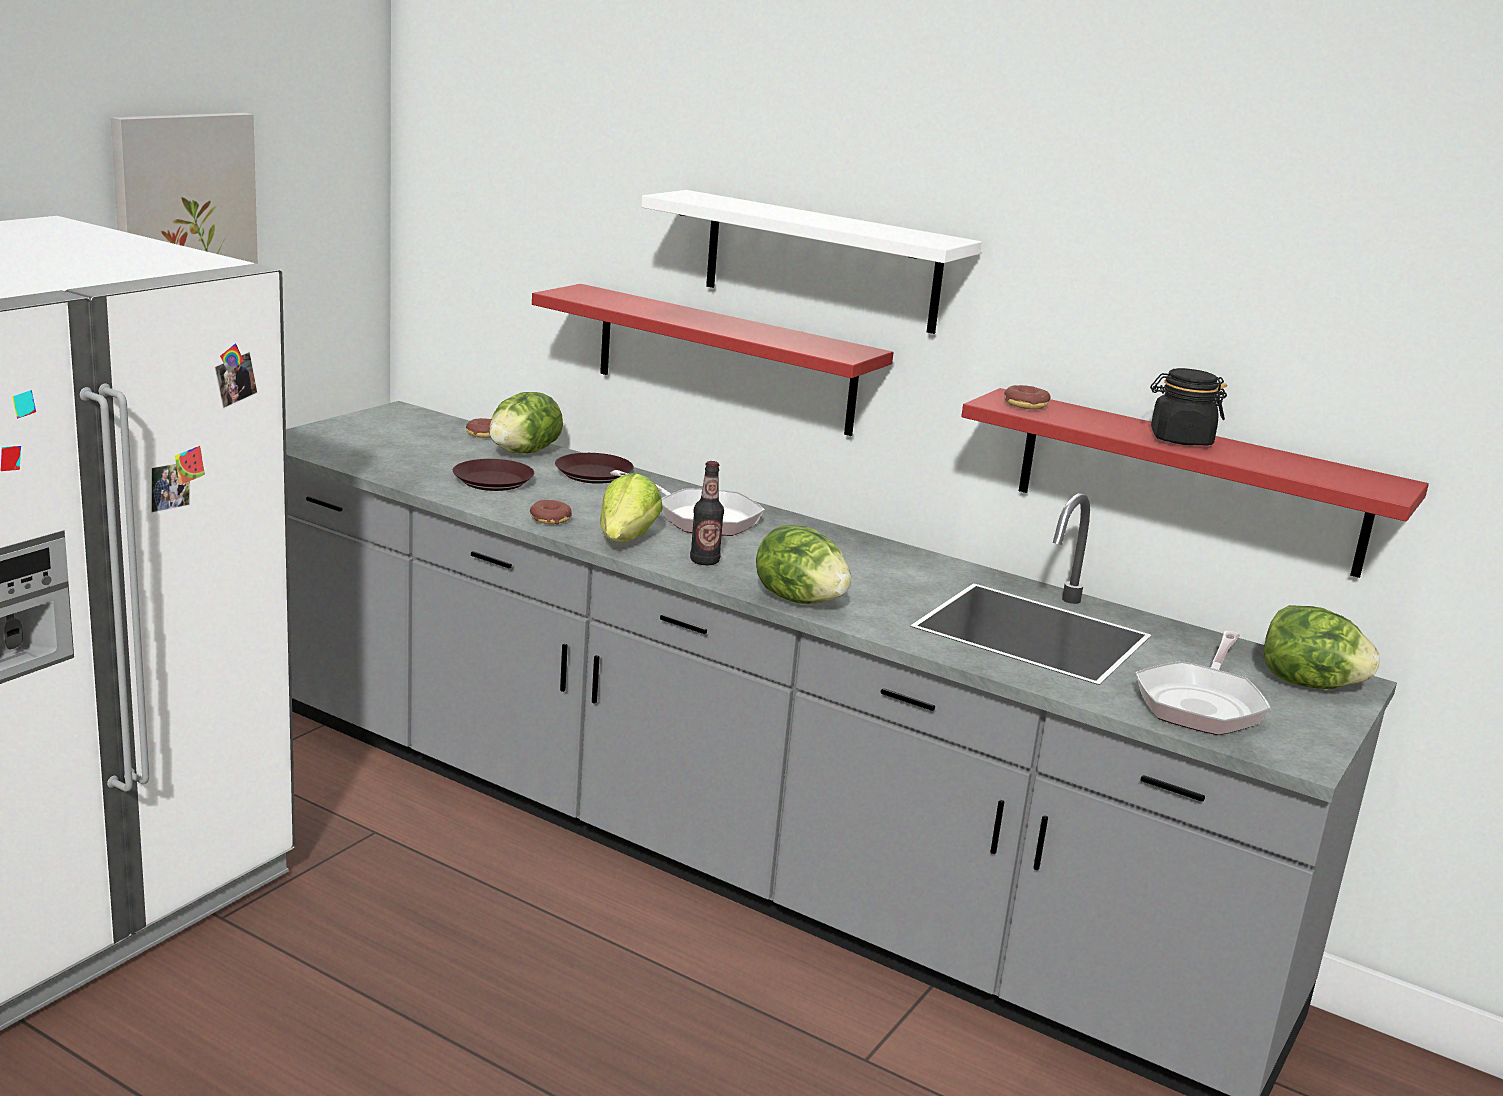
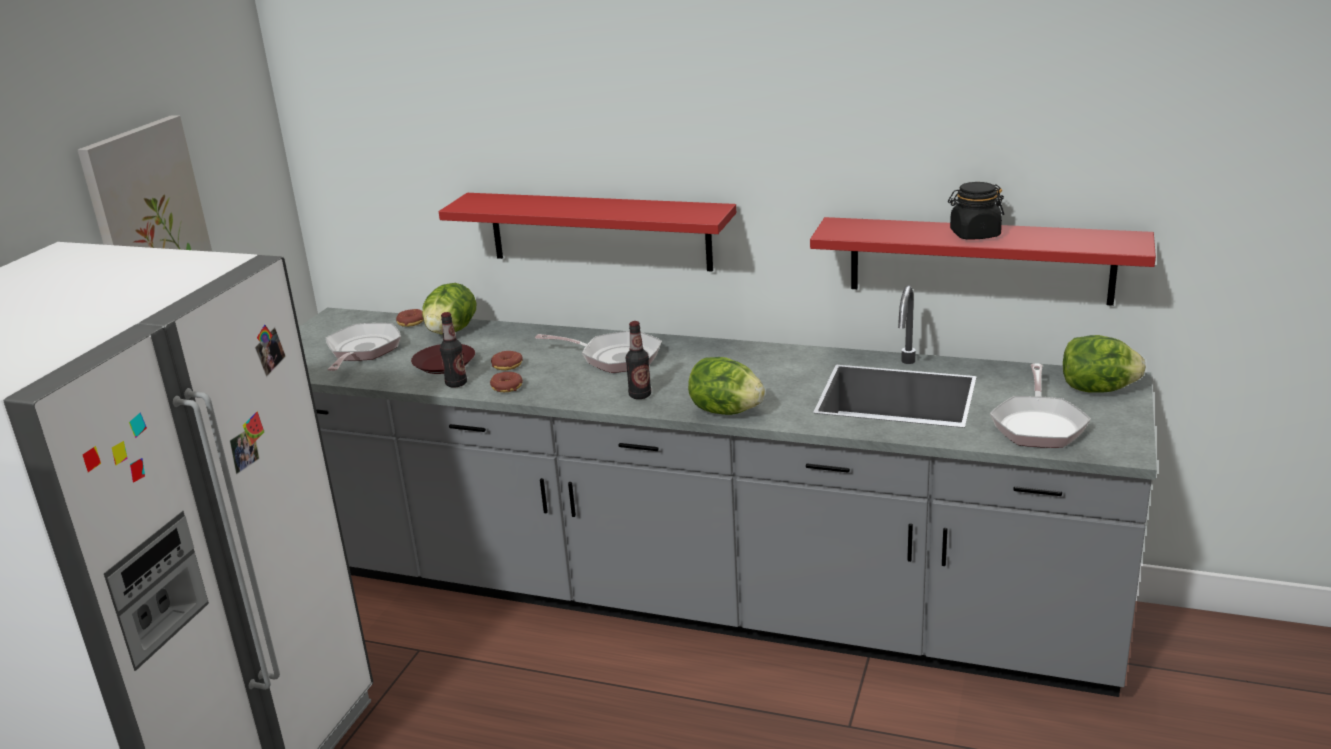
camera: 10 degrees left, 5 degrees up
(408, 449) = (362, 351): none -> frying pan
(493, 503) = (456, 384): none -> bottle
(593, 475) = (515, 339): brown plate -> none
(626, 539) = (573, 391): lettuce -> none
(821, 261) = (666, 146): white shelf -> none
(1025, 405) = (853, 229): donut -> donut (507, 365)

